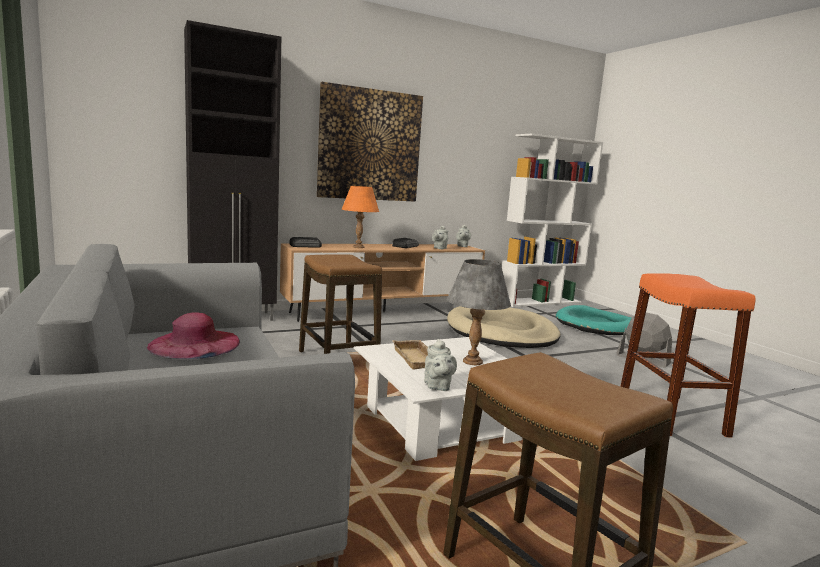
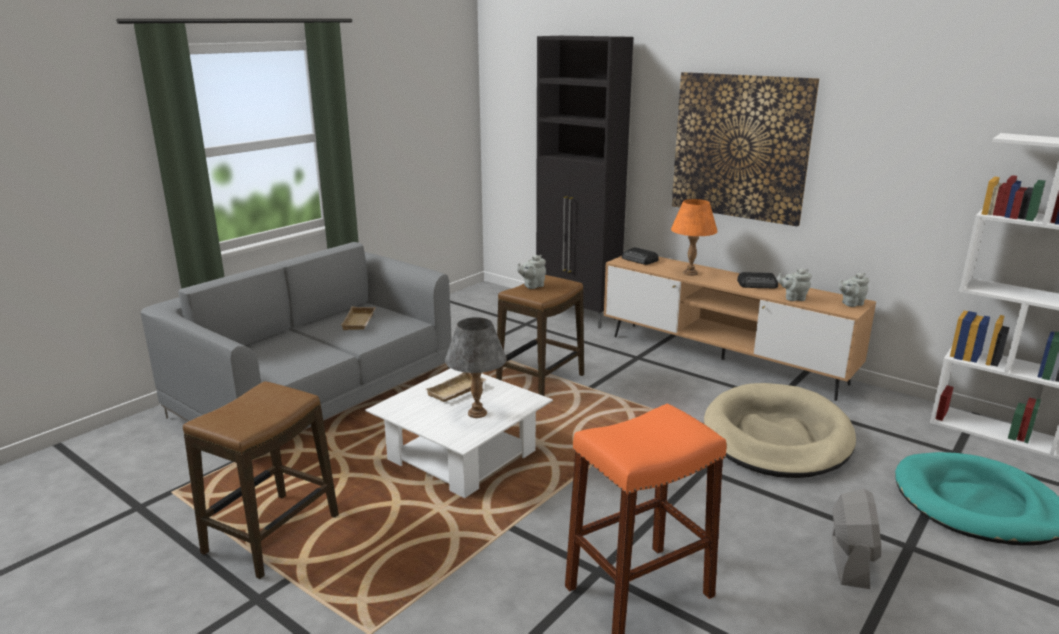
camera: 65 degrees right, 10 degrees up
(195, 344) = (360, 322): pink hat -> beige tray
(437, 386) = (401, 411): grey teapot -> grey teapot (532, 286)

